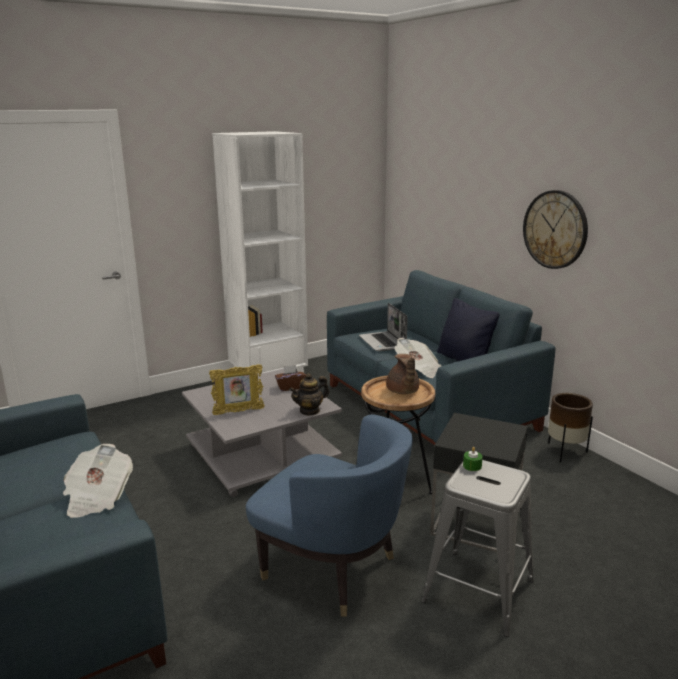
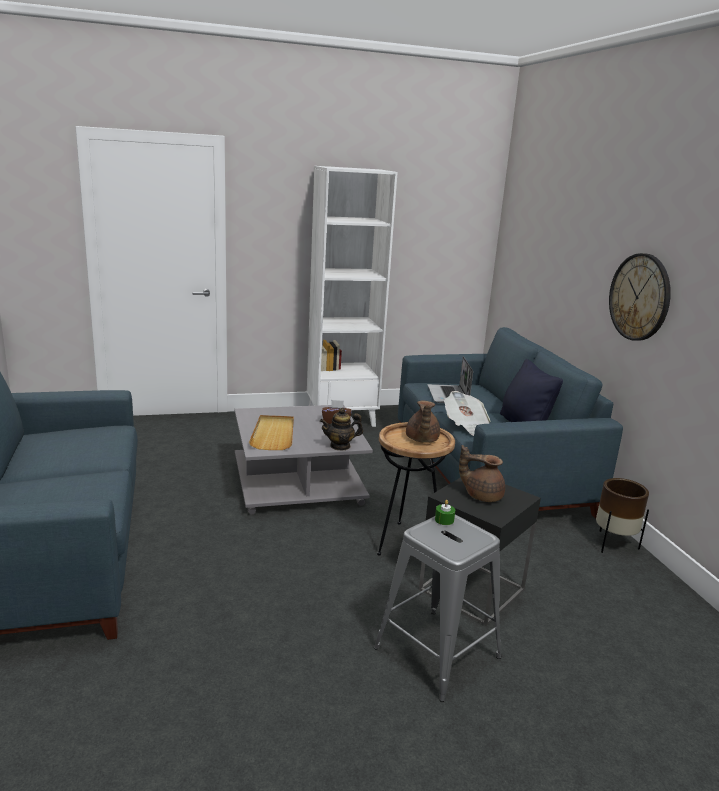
camera: 15 degrees right, 0 degrees up
(97, 497) = (100, 479): newspaper -> none
(238, 411) = (273, 434): picture frame -> beige tray
(332, 569) = (305, 597): blue armchair -> none
(479, 434) = (481, 495): none -> brown teapot

